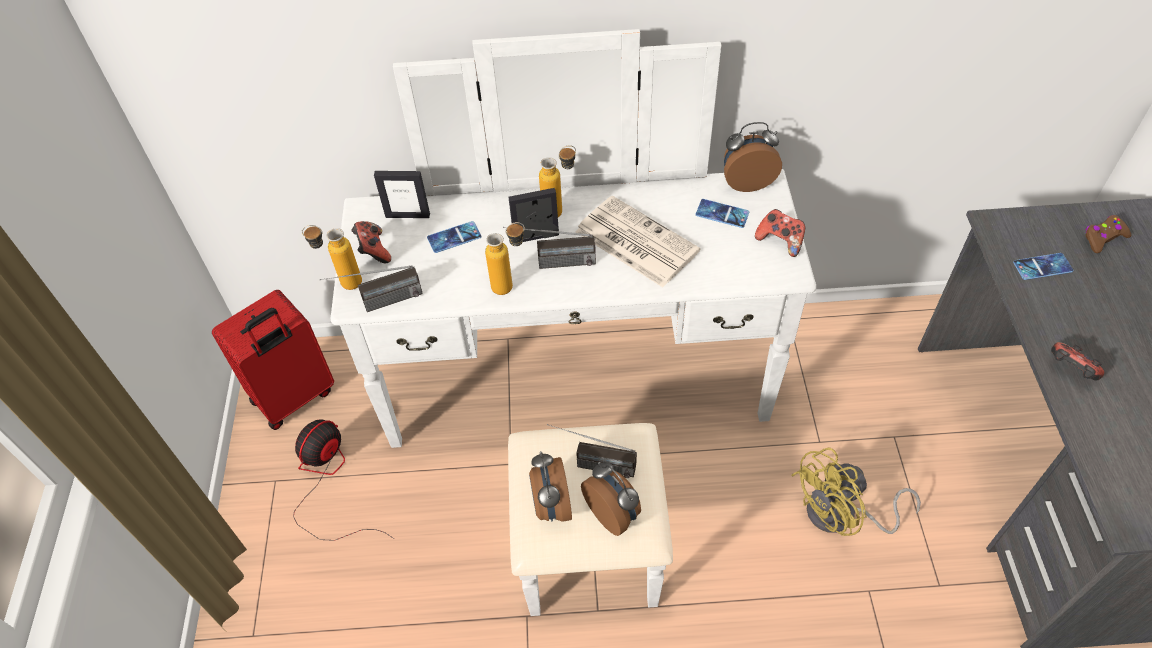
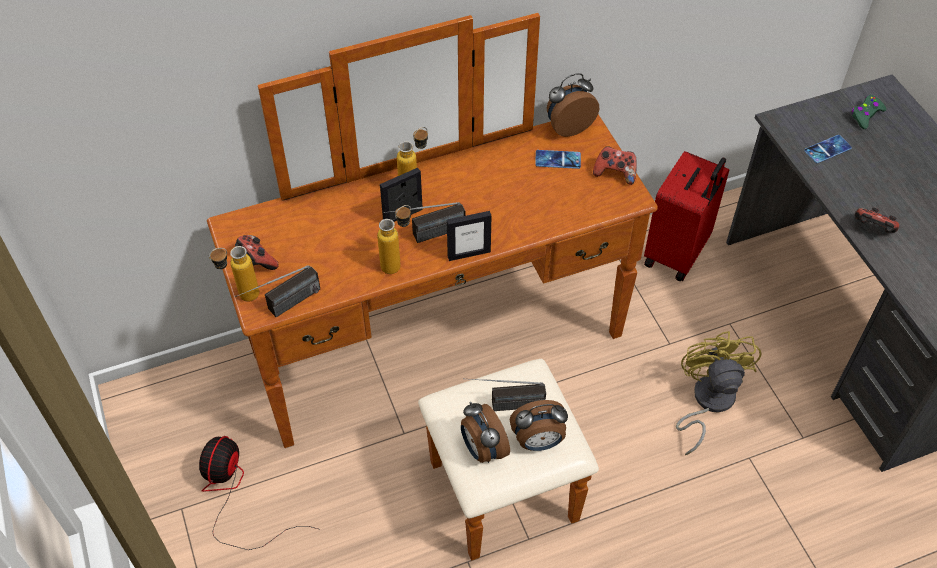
camera: 20 degrees left, 0 degrees up
(294, 397) = (168, 426): red suitcase -> red suitcase (677, 254)
(407, 215) = (275, 221): picture frame -> picture frame (469, 254)
(454, 237) = (328, 232): phone -> none
(581, 417) = (453, 375): white dresser -> brown dresser
(613, 513) = (538, 441): alarm clock -> alarm clock turned 135 degrees clockwise
(634, 241) = (491, 200): newspaper -> none
(841, 516) = (707, 402): yellow fan -> yellow fan turned 135 degrees clockwise
(1103, 238) = (866, 115): brown game controller -> green game controller

